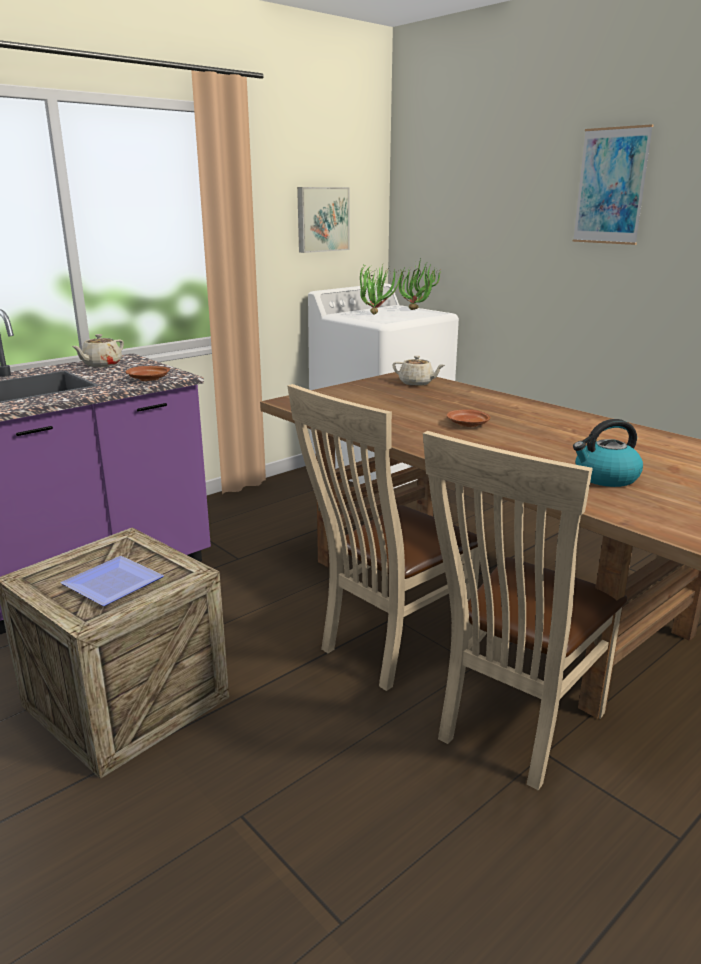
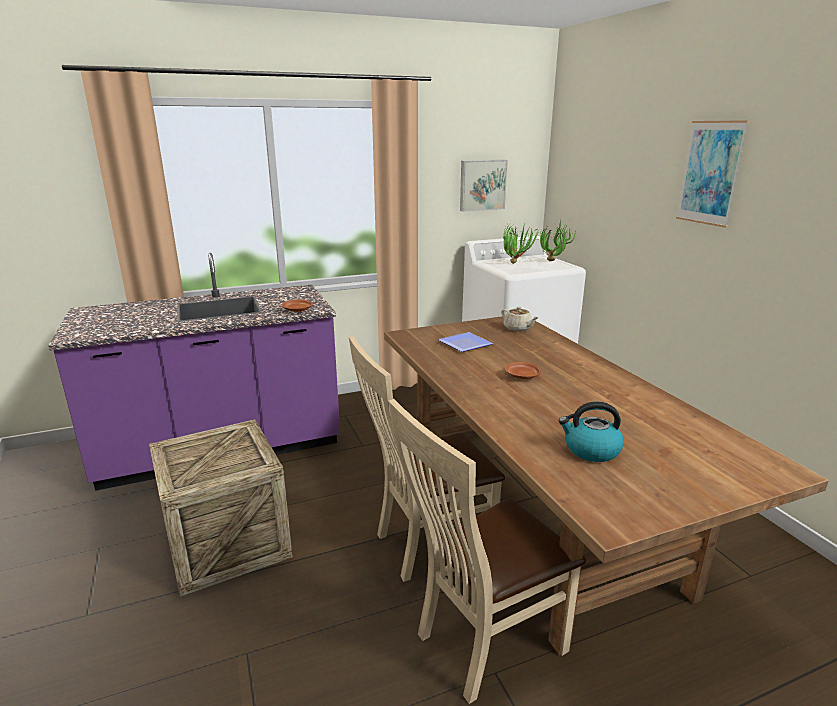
camera: 20 degrees right, 0 degrees up
(101, 365) = (281, 293): beige teapot -> none
(109, 584) = (208, 463): plate -> plate (463, 344)

